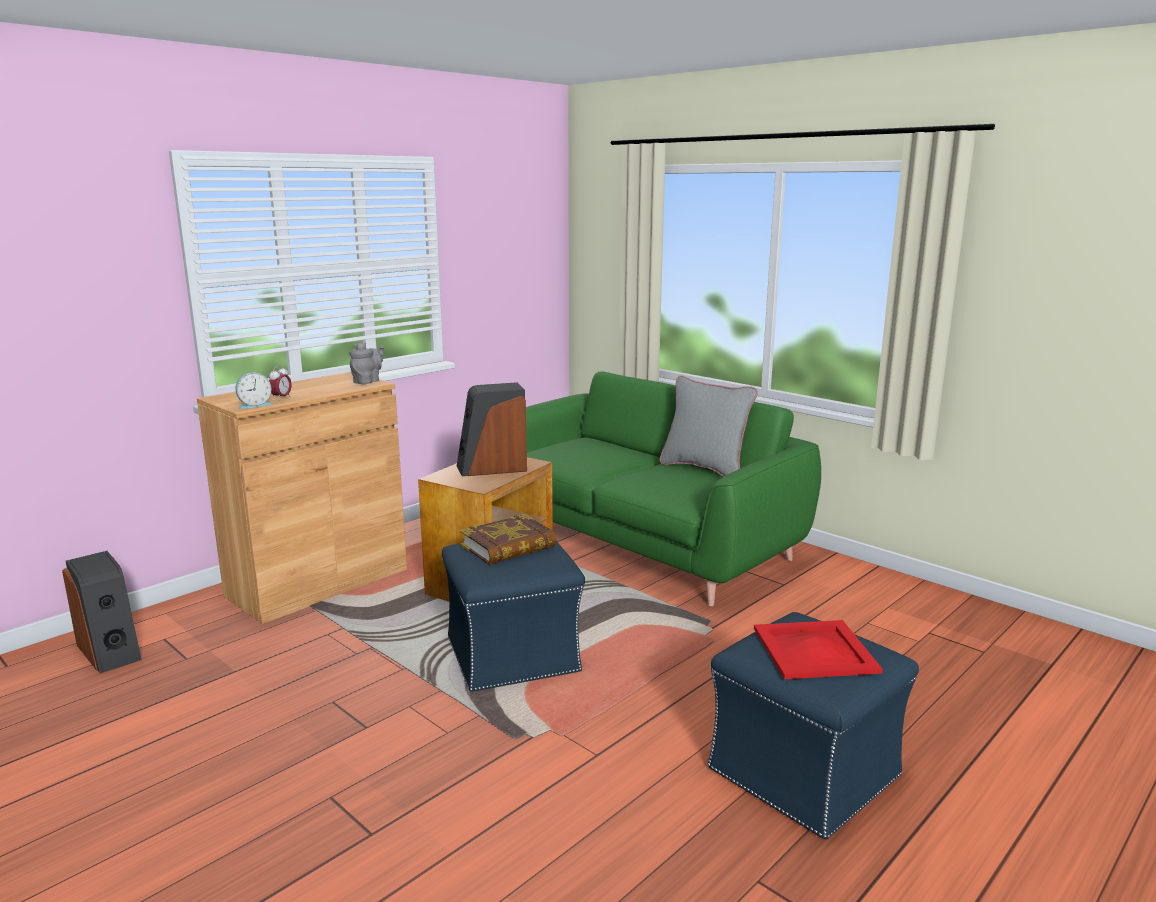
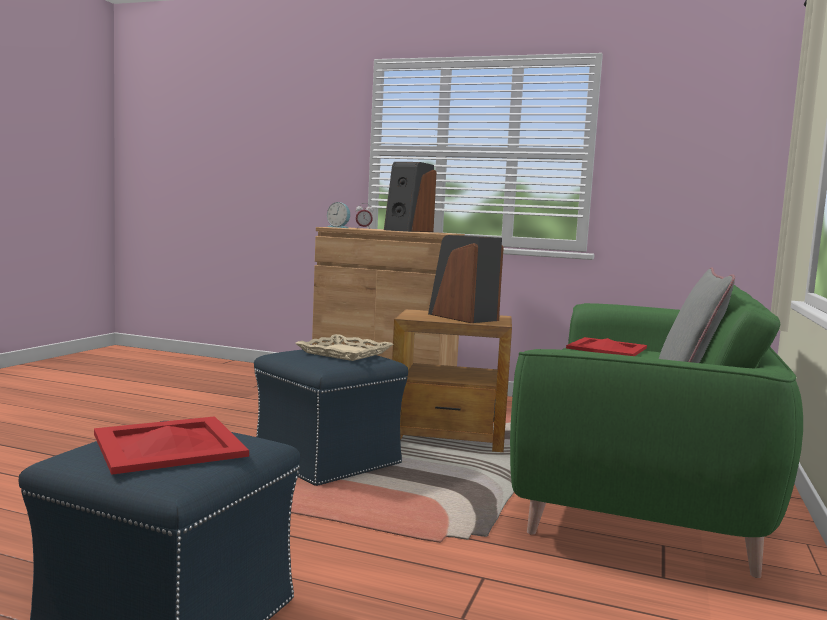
camera: 65 degrees right, 10 degrees down
(111, 651) = (251, 374): speaker -> speaker (408, 231)
(368, 381) = (439, 233): grey teapot -> none
(508, 546) = (344, 353): book -> beige tray
(562, 451) = (606, 348): none -> red tray

